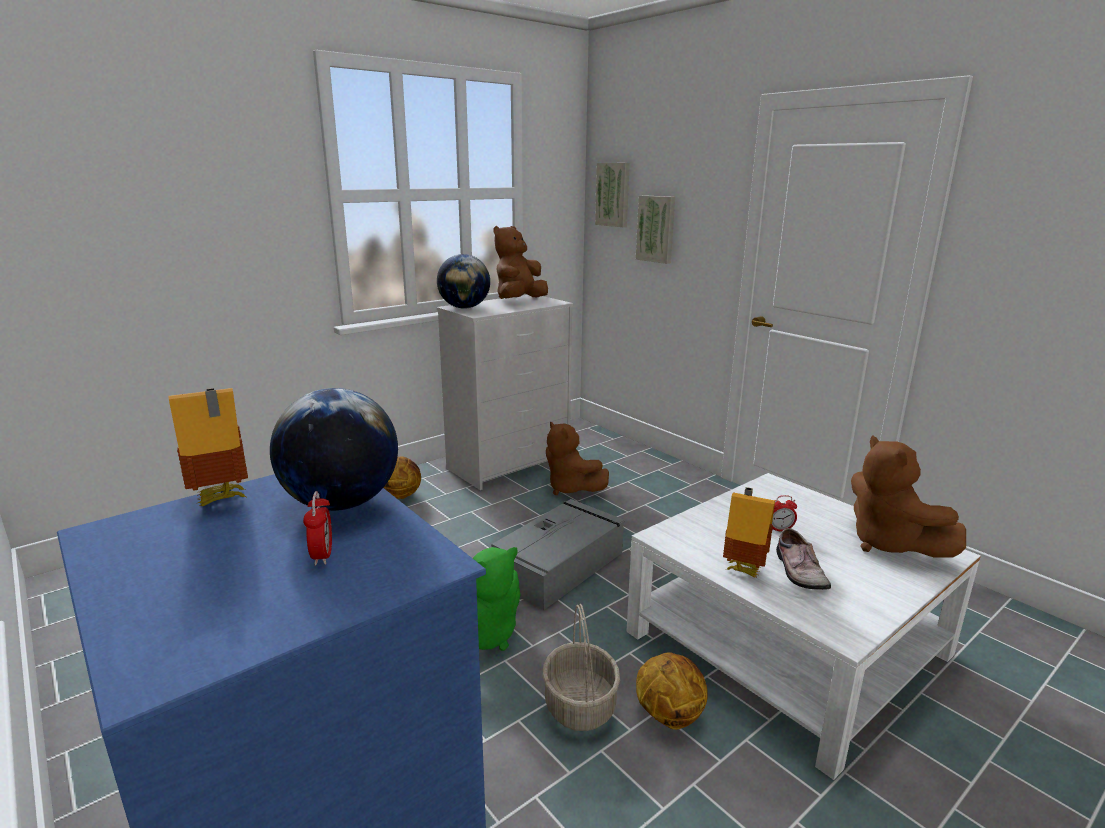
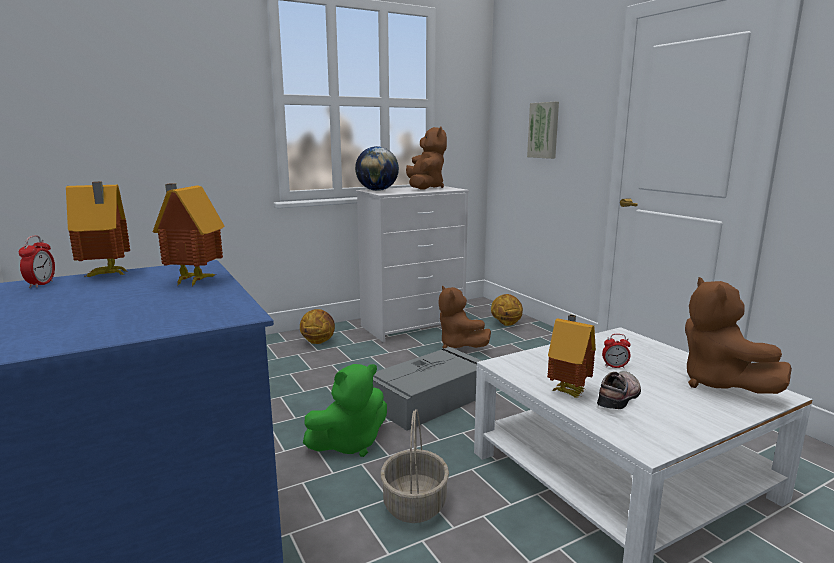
camera: 10 degrees right, 5 degrees down
(322, 555) = (151, 305): alarm clock -> alarm clock (41, 284)
(342, 503) = (192, 281): globe -> toy house
(519, 300) = (425, 188): brown plush toy -> brown plush toy turned 135 degrees clockwise
(613, 194) = (511, 105): picture -> none
(668, 715) = (492, 520): basketball -> basketball (506, 324)
(798, 571) = (620, 397): shoe -> shoe turned 150 degrees counterclockwise

